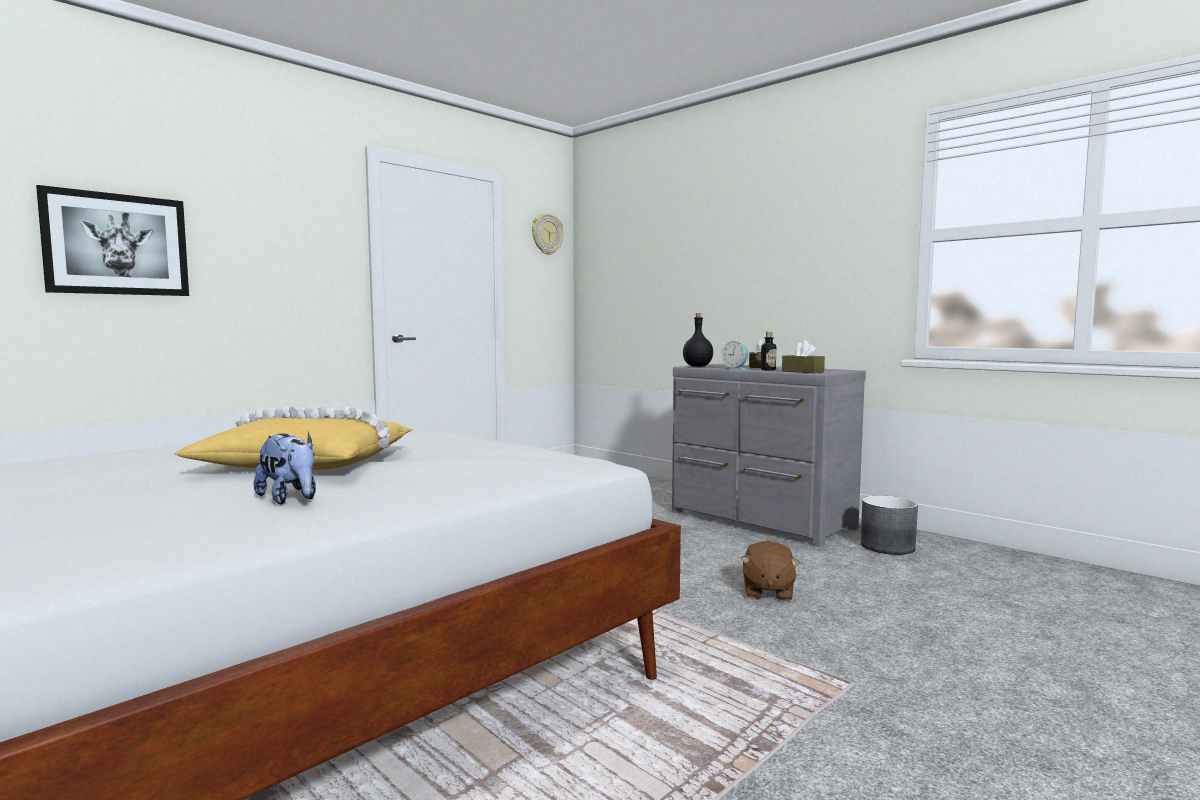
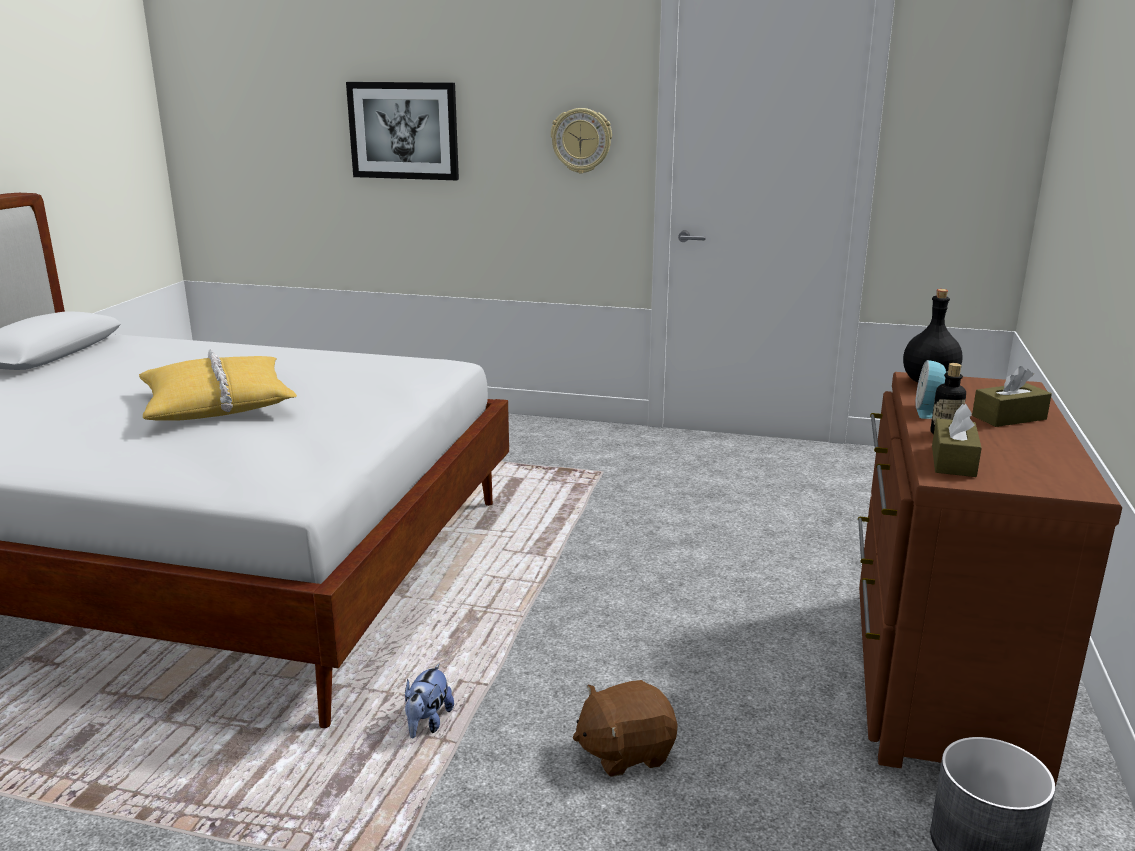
camera: 60 degrees right, 15 degrees up
(290, 499) = (88, 439): plush toy -> plush toy (427, 723)
(546, 234) = (987, 71): wall clock -> wall clock (581, 140)
(760, 521) = (936, 679): grey dresser -> brown dresser

